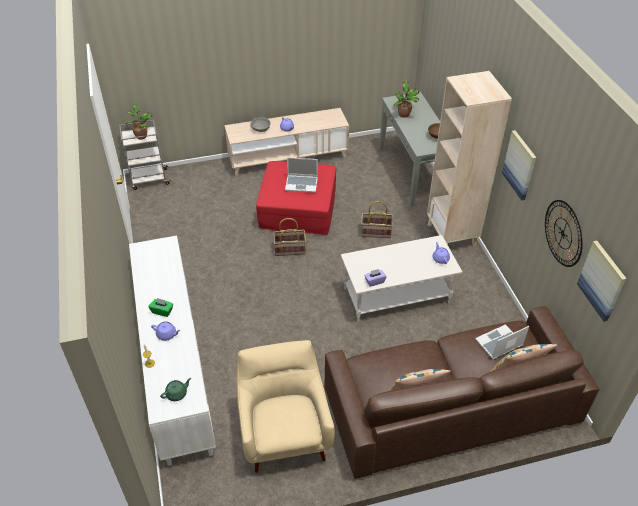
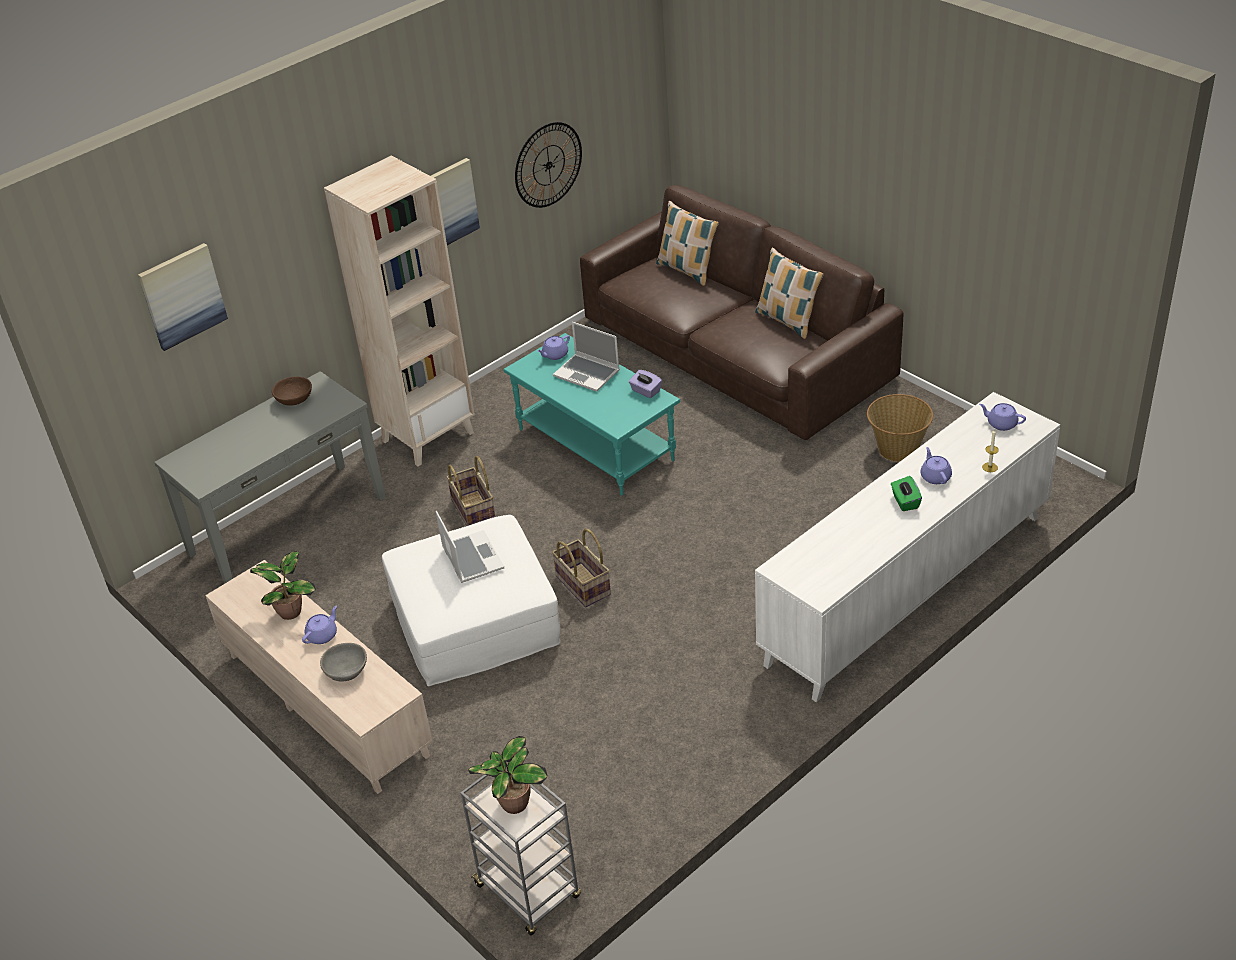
camera: 115 degrees left, 5 degrees down
(177, 394) = (1001, 424): green teapot -> purple teapot
(284, 433) = (897, 449): beige armchair -> basket
(298, 208) = (474, 621): red ottoman -> white ottoman
(396, 296) = (597, 444): white coffee table -> turquoise coffee table
(404, 115) = (247, 453): potted plant -> potted plant (291, 611)
(498, 343) = (657, 286): laptop -> laptop (588, 373)
(602, 280) = (615, 124): picture -> picture (182, 296)

